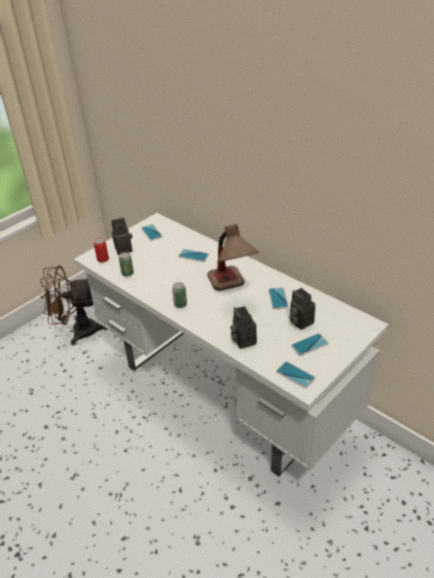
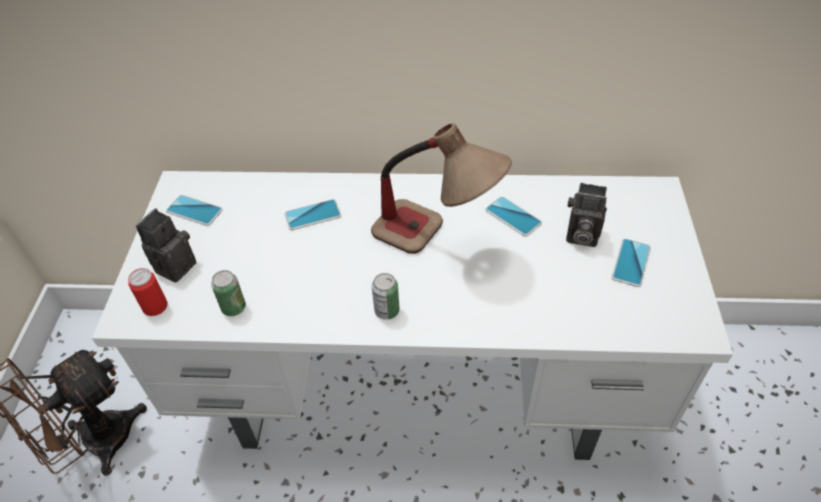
camera: 40 degrees left, 10 degrees up
(242, 340) = (543, 312): camera -> none
(295, 375) = (668, 320): phone -> none

